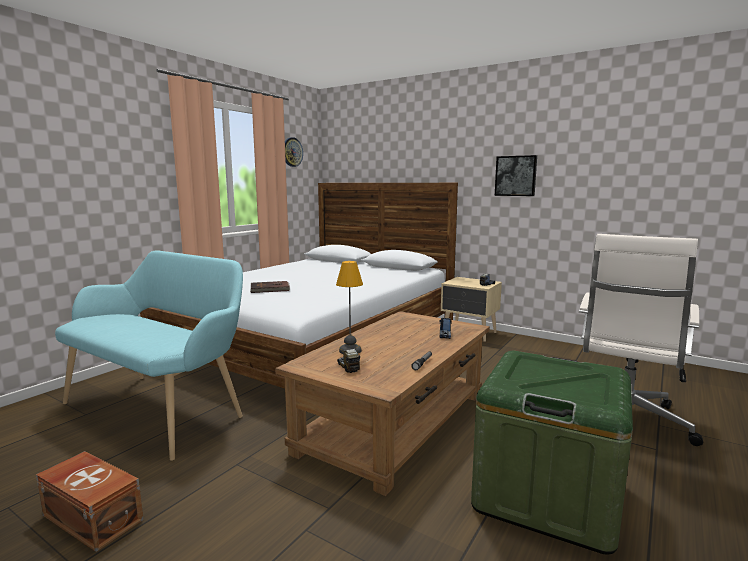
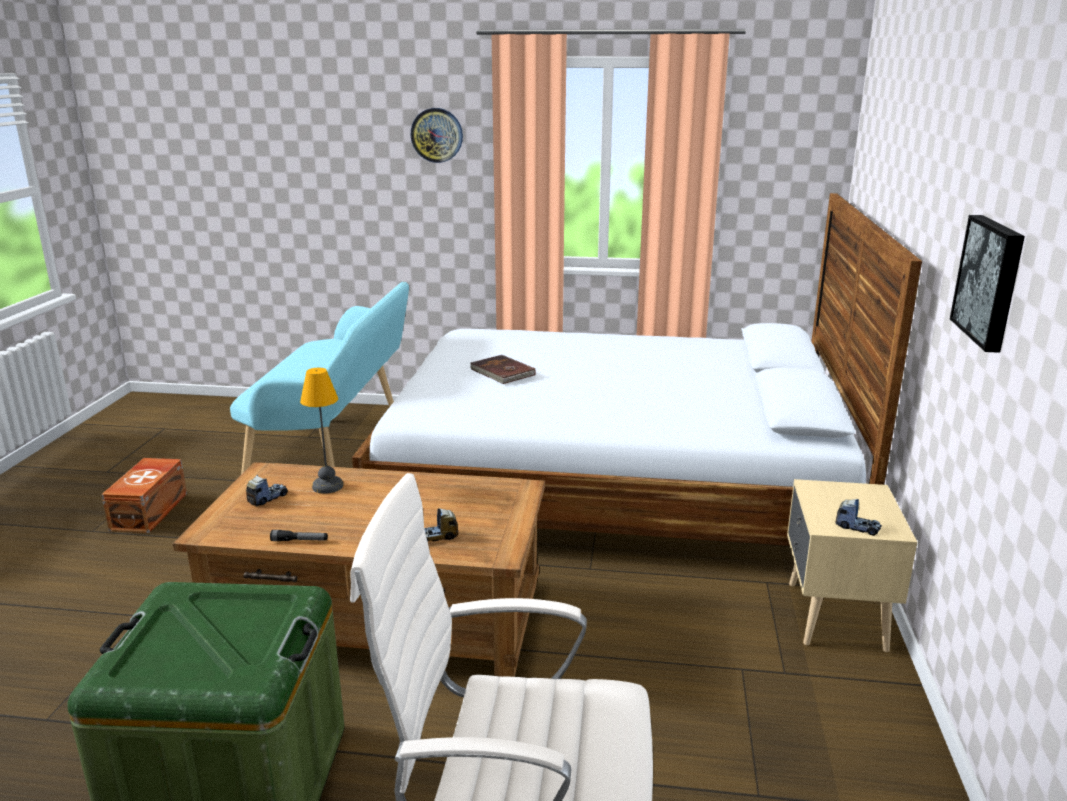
camera: 65 degrees right, 10 degrees up
(292, 152) = (763, 131): wall clock -> wall clock (437, 135)

